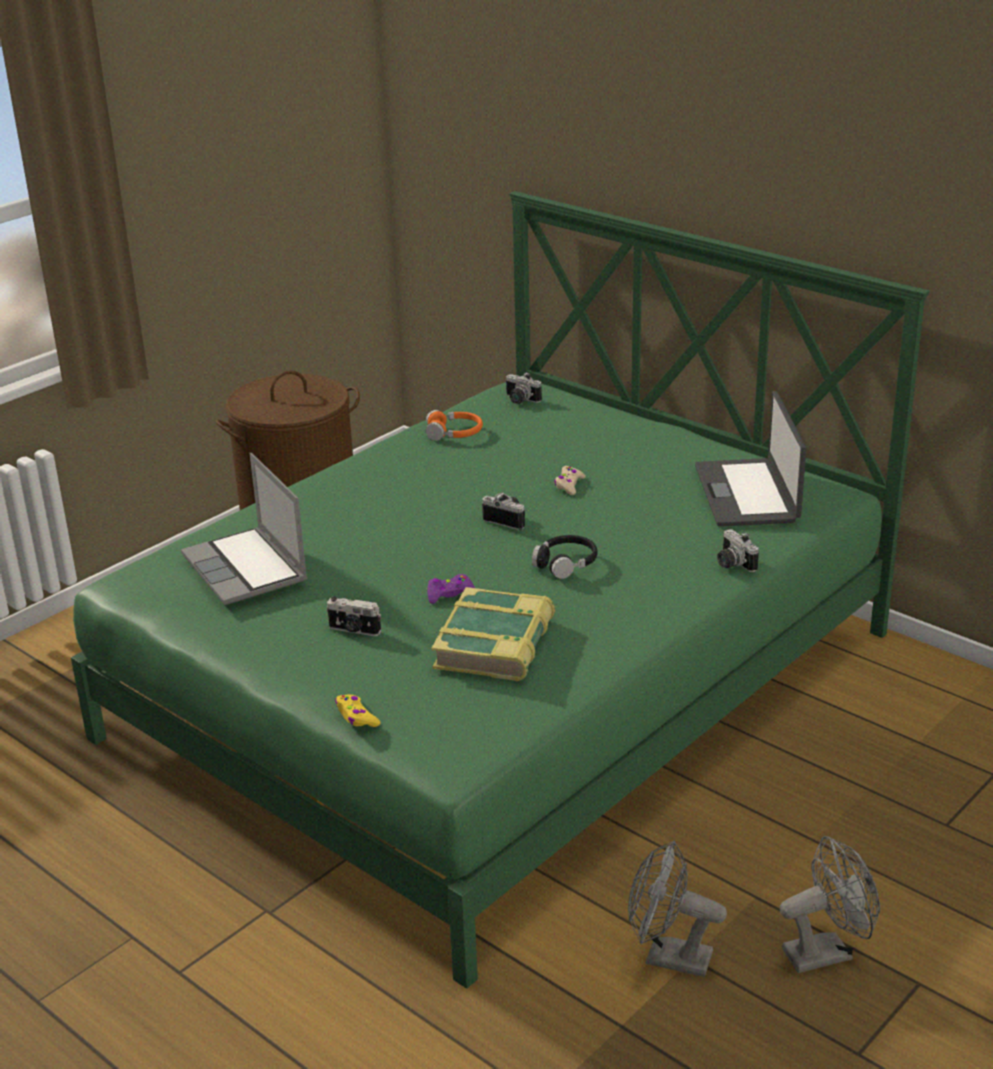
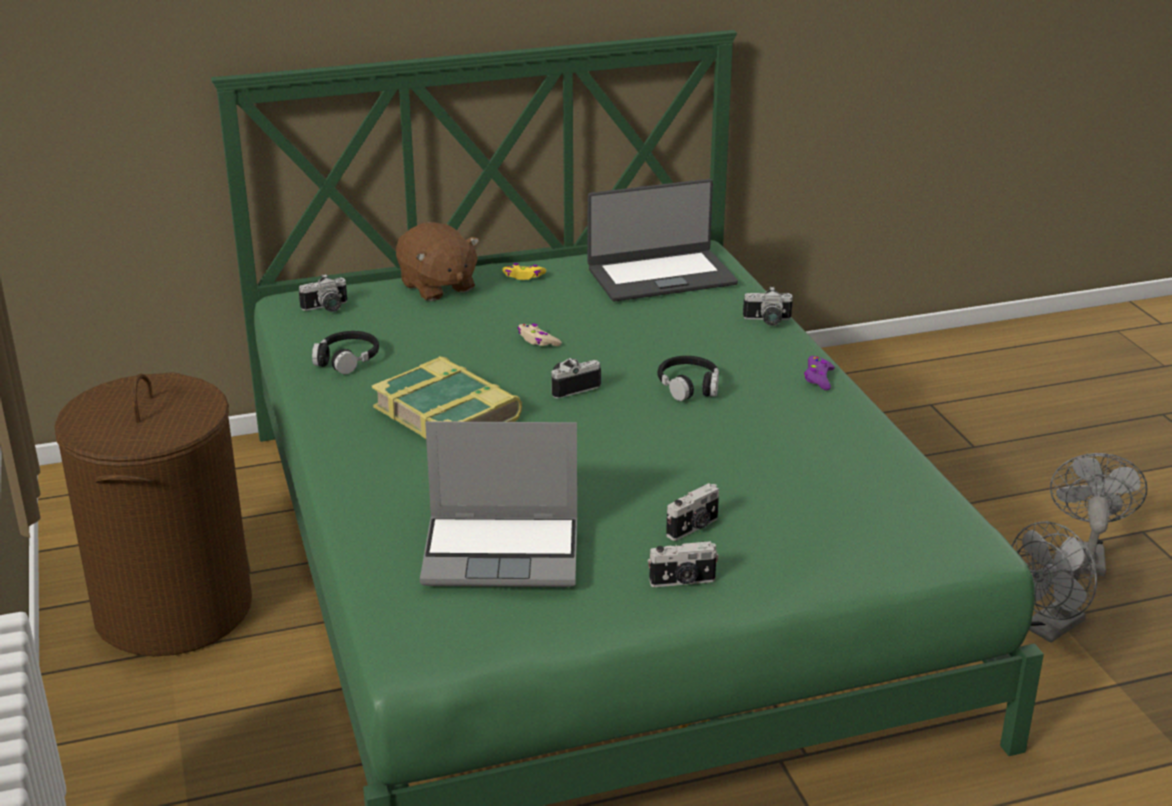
camera: 60 degrees left, 0 degrees up
(278, 648) = (682, 581): none -> camera
(356, 717) = (862, 571): yellow game controller -> yellow game controller (524, 276)
(450, 594) = (677, 458): purple game controller -> purple game controller (818, 378)
(454, 433) = (347, 359): orange headphones -> black headphones
(496, 644) = (798, 462): book -> book (448, 413)
(606, 422) = (437, 287): none -> brown plush toy
(748, 493) = (661, 276): laptop -> laptop turned 45 degrees counterclockwise

